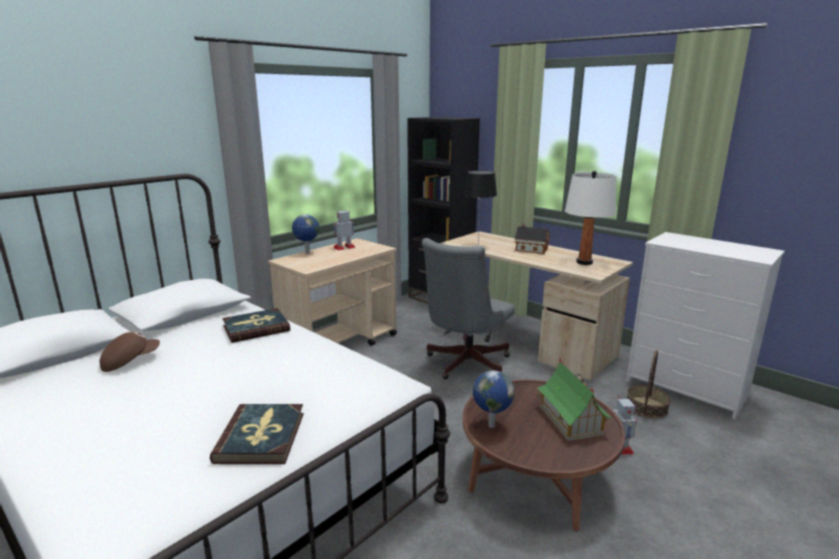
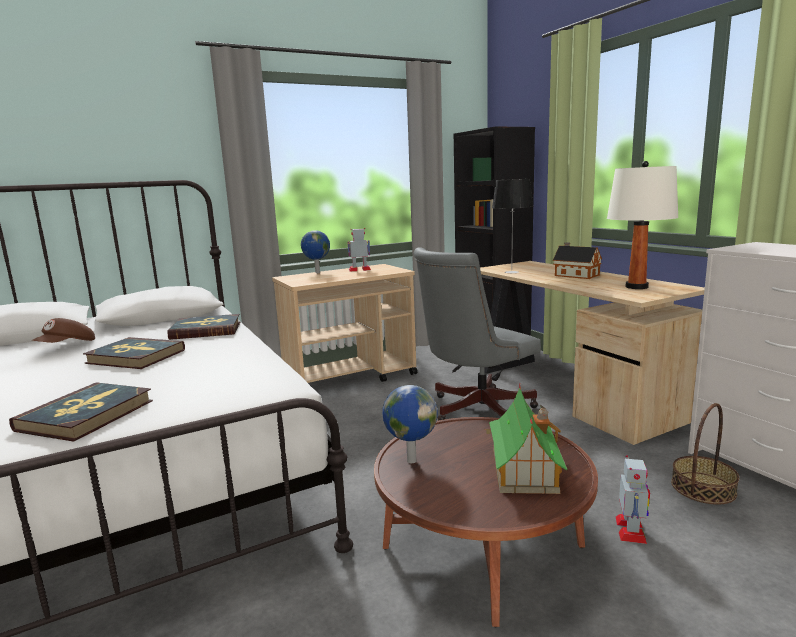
camera: 20 degrees right, 5 degrees down
(130, 361) = (67, 346): brown cap -> brown cap turned 135 degrees clockwise
(223, 367) = (135, 357): none -> book

